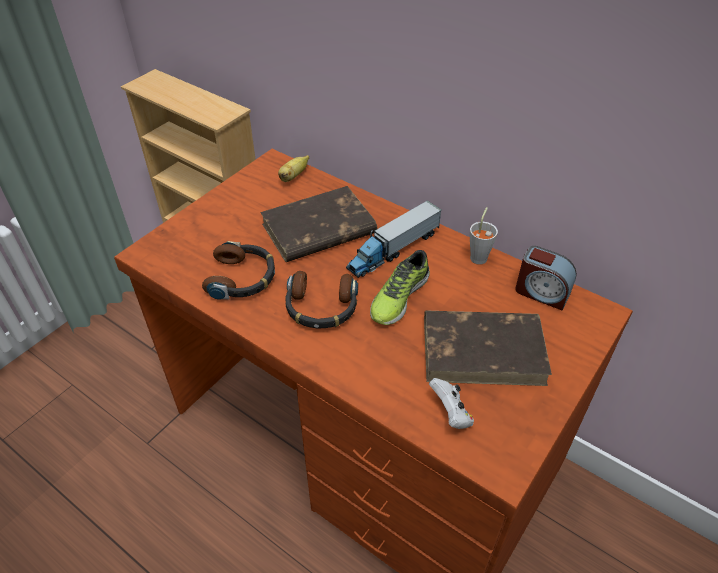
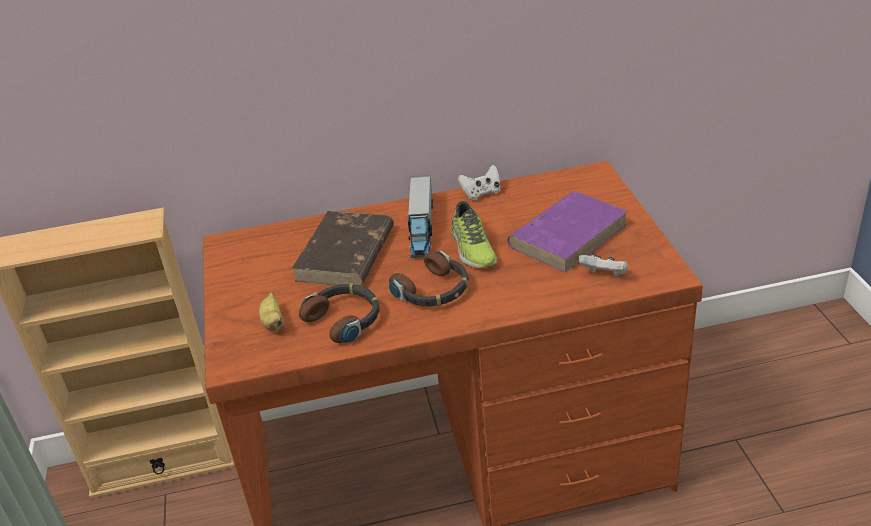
camera: 45 degrees left, 10 degrees down
(293, 176) = (261, 239): banana -> banana (273, 323)
(479, 256) = (481, 193): grey cup -> white game controller
(484, 350) = (568, 235): brown book -> purple book
(541, 292) = (549, 186): alarm clock -> none

